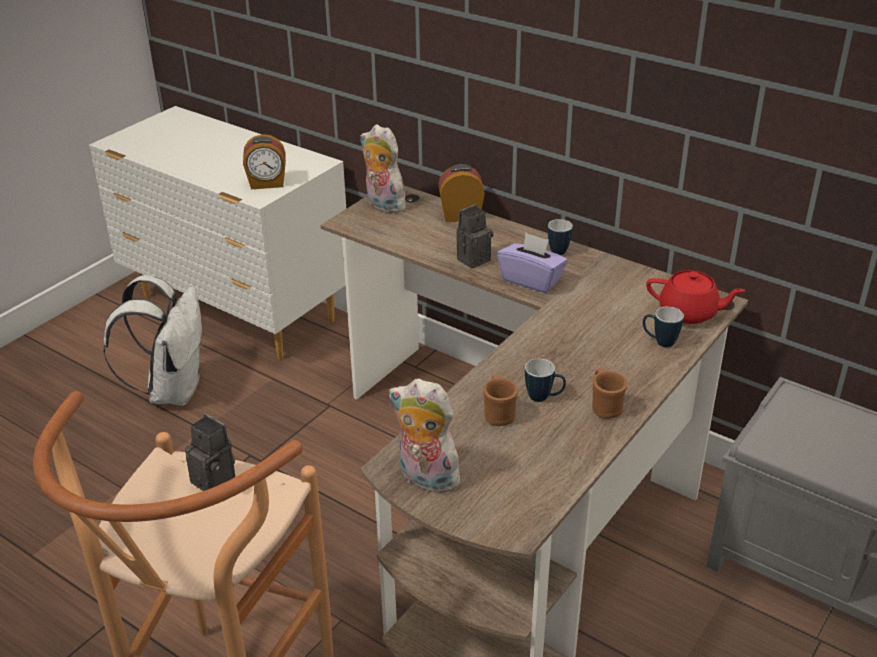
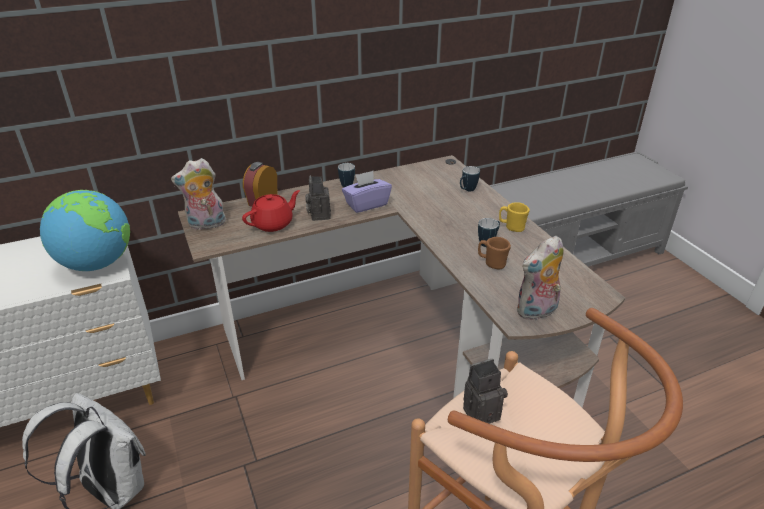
camera: 60 degrees left, 0 degrees up
(267, 183) = (97, 263): alarm clock -> globe
(604, 407) = (512, 227): brown mug -> yellow mug
(689, 313) = (450, 172): red teapot -> red teapot (273, 223)

